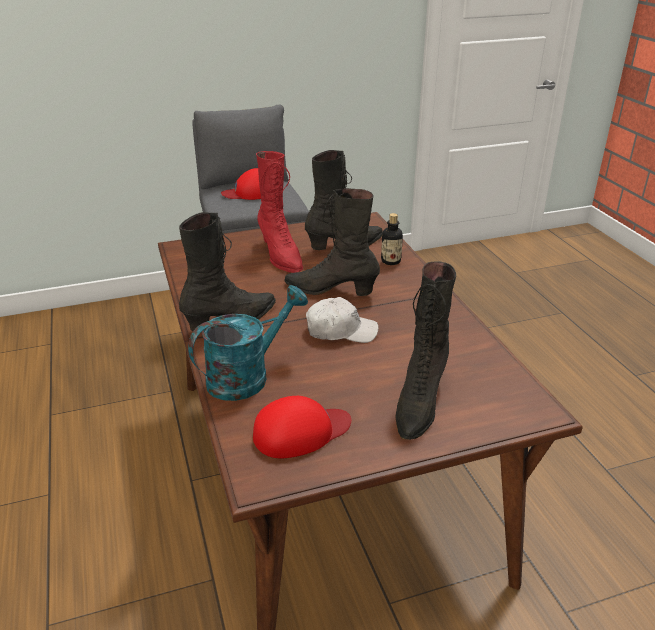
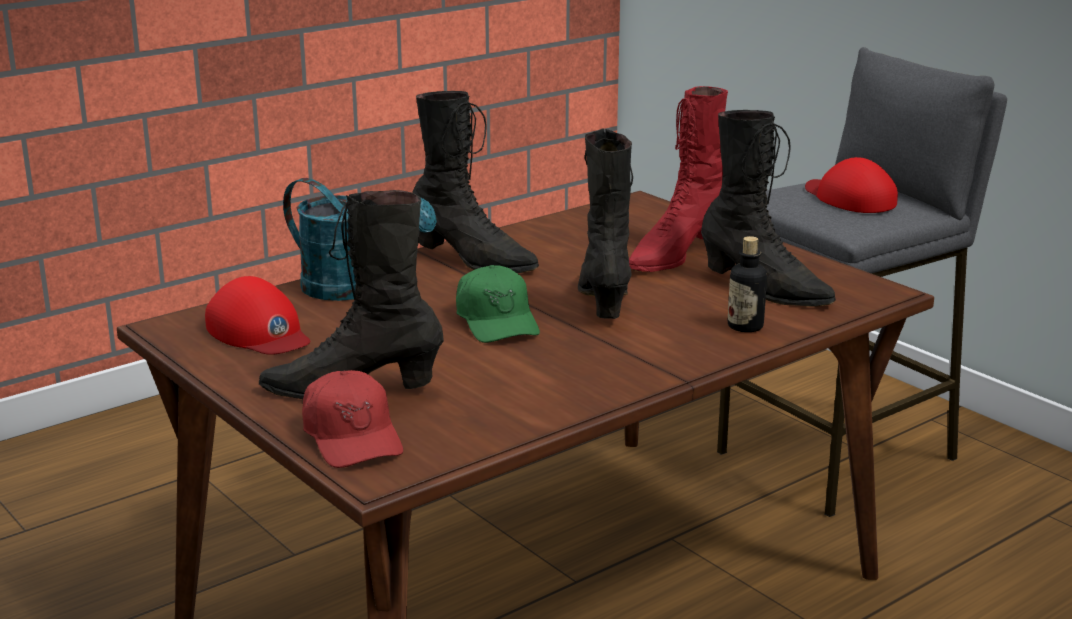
camera: 70 degrees right, 10 degrees down
(340, 330) = (497, 321): white cap -> green cap
(489, 413) = (352, 437): none -> red cap

